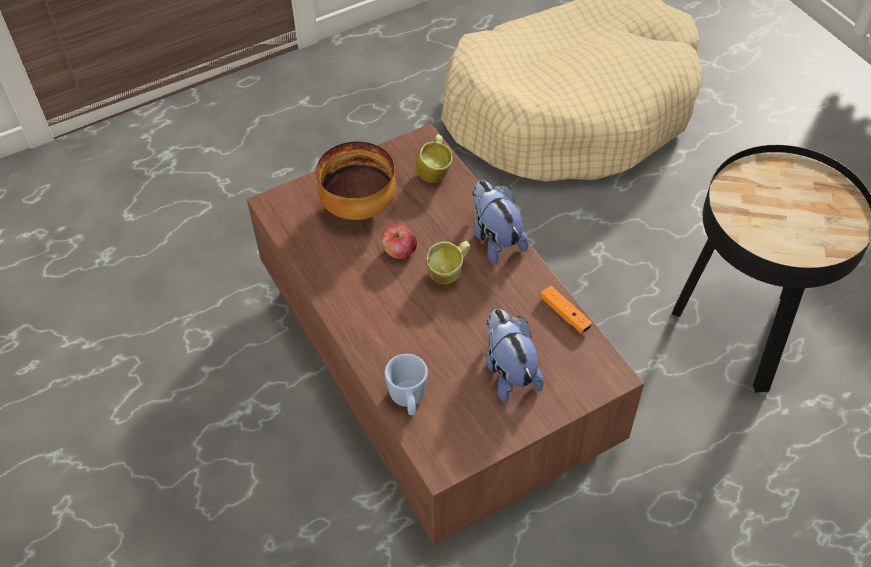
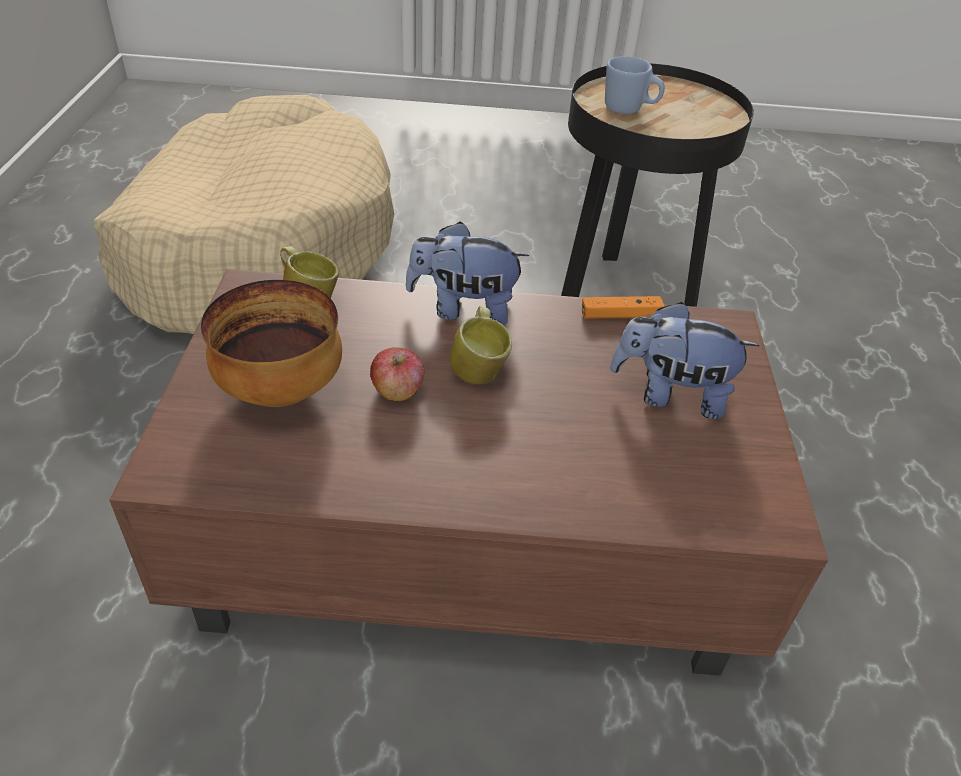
camera: 60 degrees left, 10 degrees down
(408, 400) = (653, 505): blue mug -> blue mug (629, 110)

